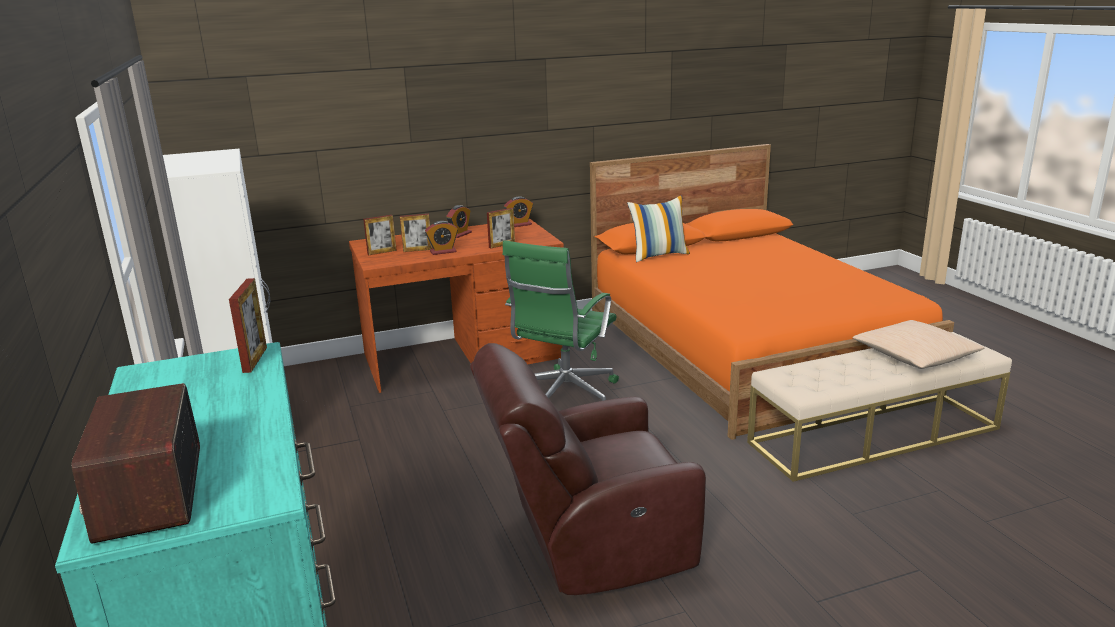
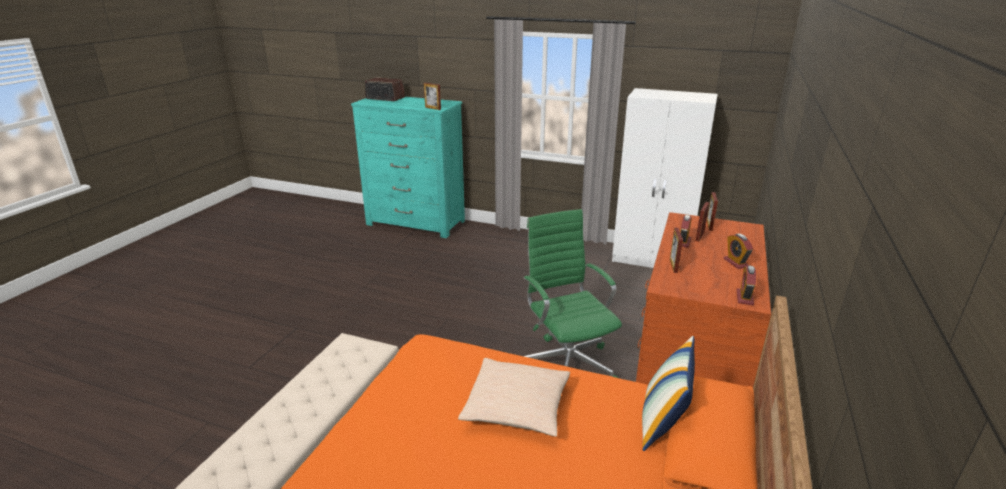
camera: 130 degrees right, 5 degrees up
(589, 546) = (417, 298): brown armchair -> none
(914, 356) = (273, 434): beige pillow -> beige pillow (516, 406)

